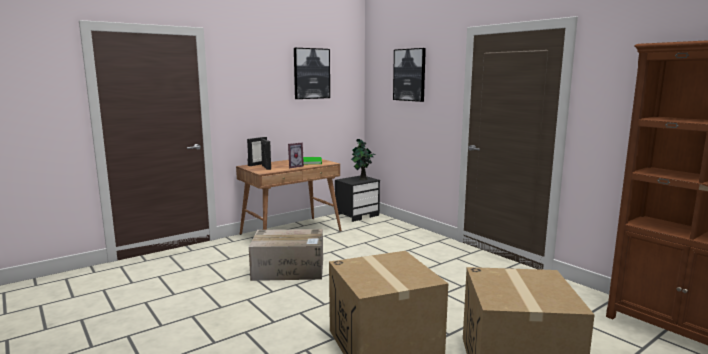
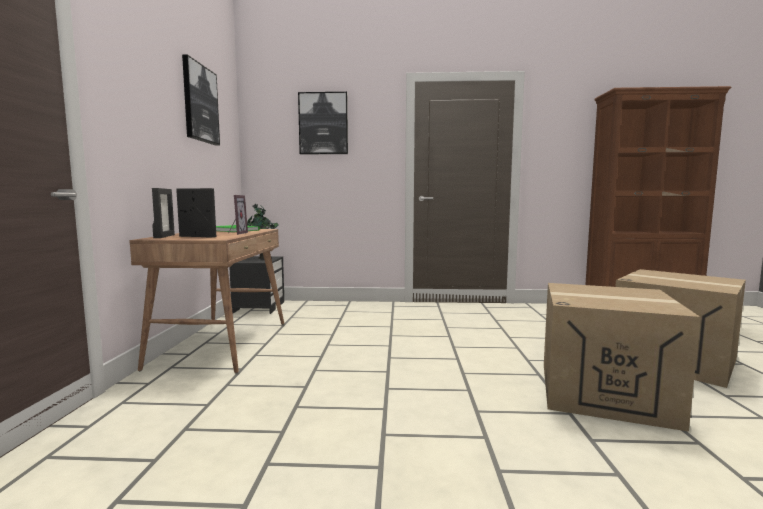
camera: 50 degrees left, 5 degrees down
(289, 269) = (333, 377): cardboard box -> none

